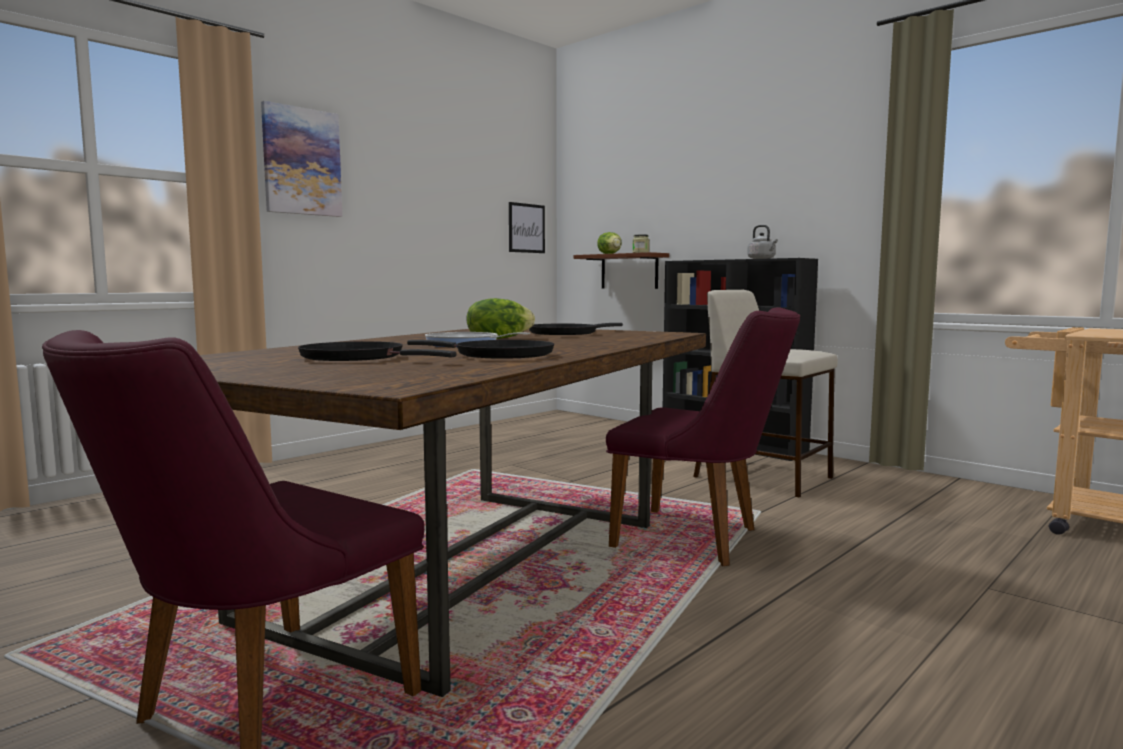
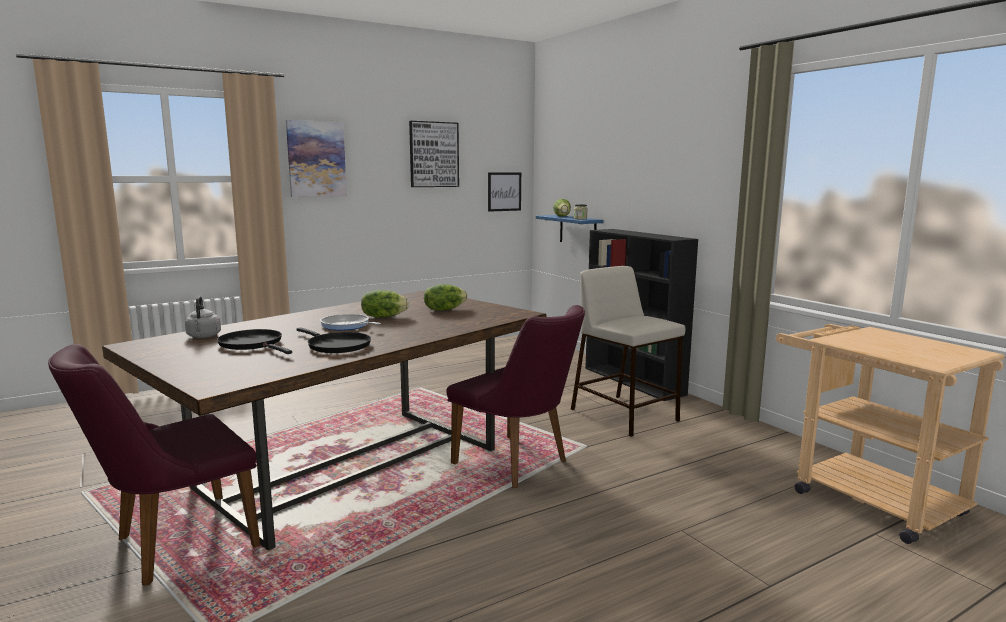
camera: 15 degrees right, 5 degrees up
(447, 172) = (433, 154): none -> picture
(566, 333) = (444, 309): black frying pan -> lettuce
(629, 271) = (578, 230): brown shelf -> blue shelf
(762, 259) = (657, 235): grey kettle -> grey kettle (203, 336)

